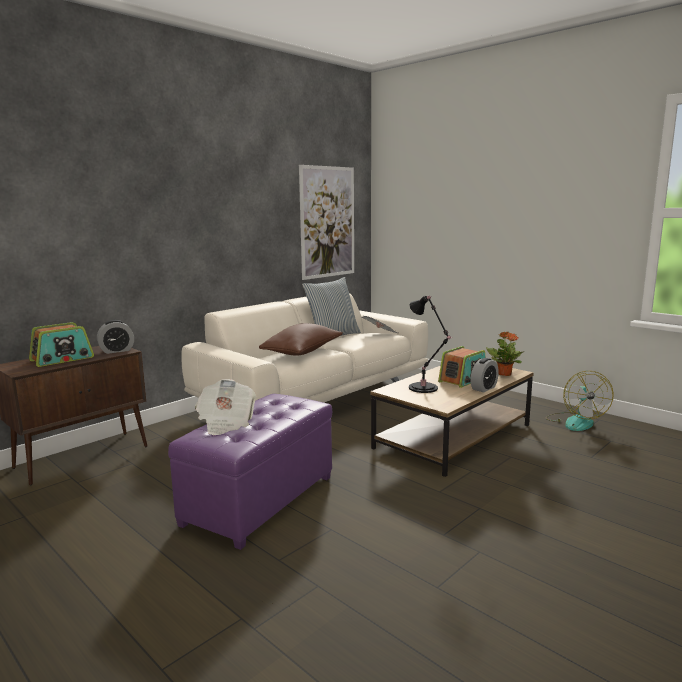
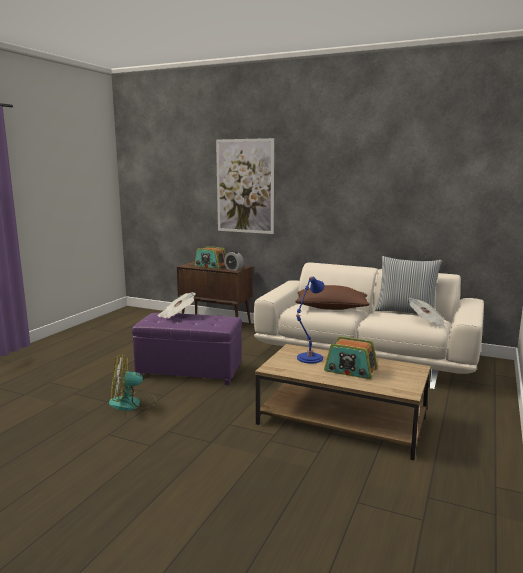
camera: 70 degrees right, 0 degrees up
(327, 222) = (458, 204): picture -> picture (245, 186)
(425, 389) = (308, 359): black table lamp -> blue table lamp
(484, 388) = (332, 380): alarm clock -> none
(504, 374) = (392, 387): potted plant -> none
(575, 421) = (463, 494): fan -> fan (132, 403)

